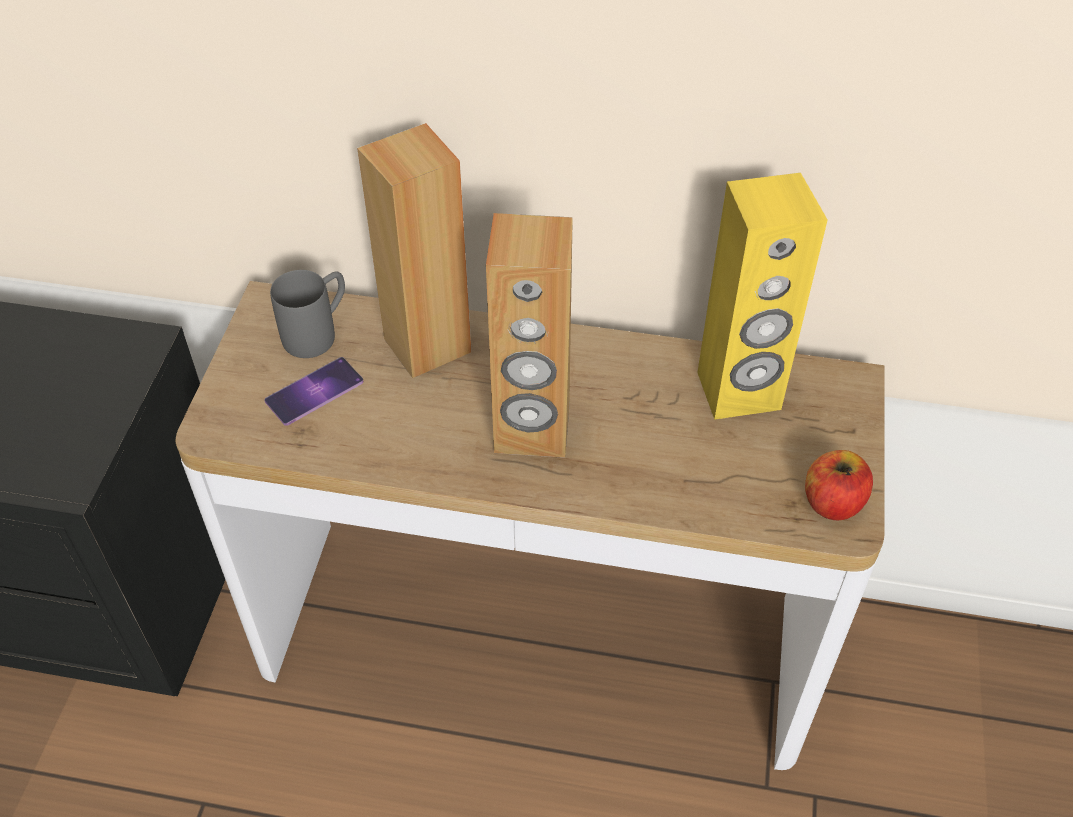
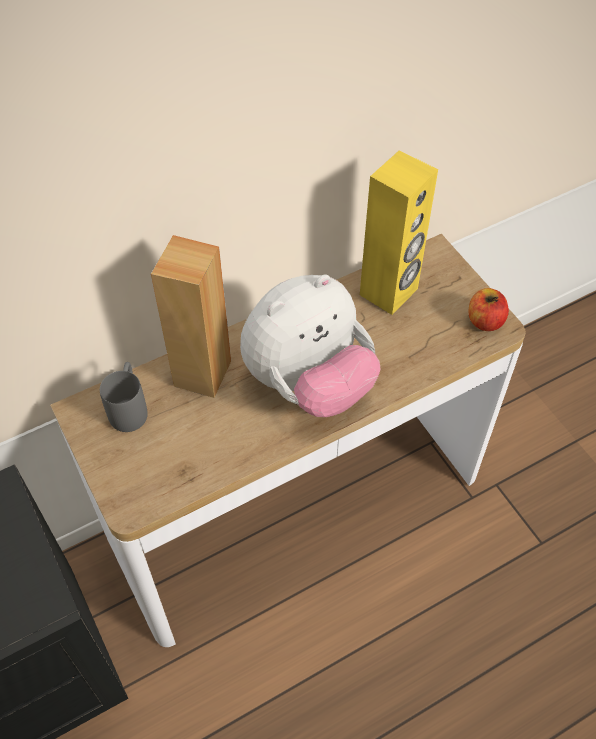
camera: 40 degrees left, 5 degrees up
(314, 391) = (166, 443): phone -> none
(532, 431) = (309, 383): brown speaker -> plush toy

